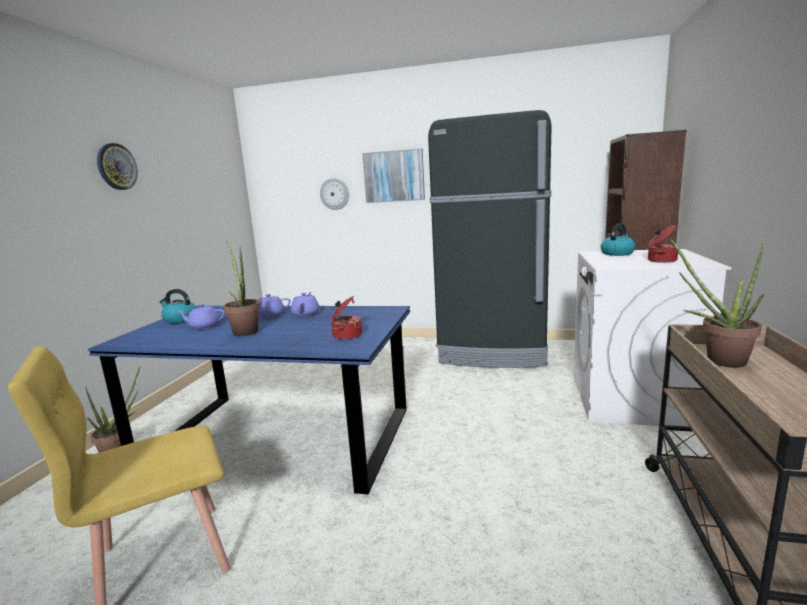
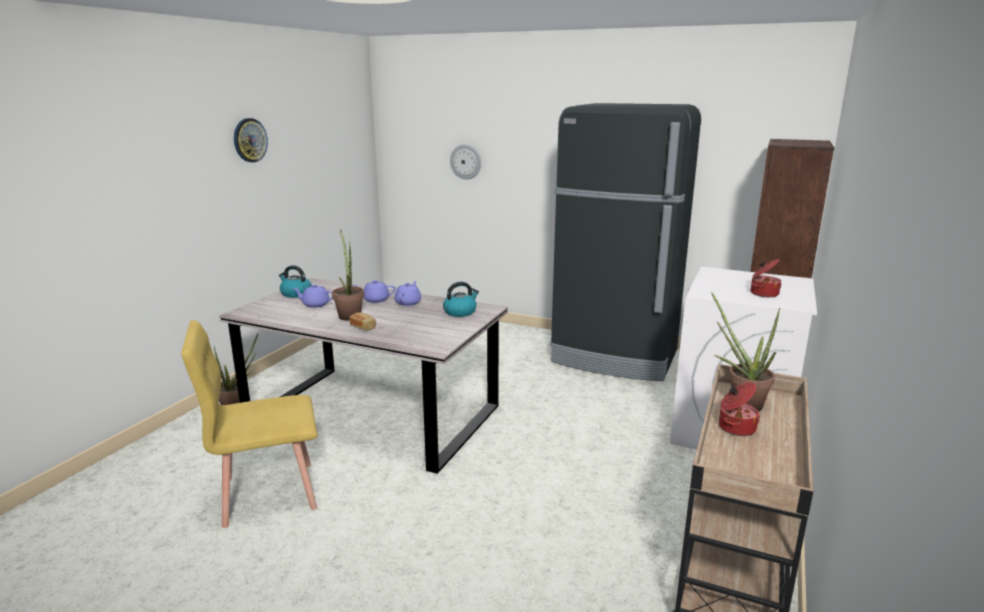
camera: 10 degrees right, 5 degrees up
(264, 339) = (363, 327): none -> bread
(278, 438) = (372, 414): blue dining table -> grey dining table
(346, 335) = (434, 332): cooking pot -> cooking pot (735, 427)
(394, 176) = (530, 150): picture -> none
(617, 253) = (734, 276): kettle -> kettle (460, 312)

